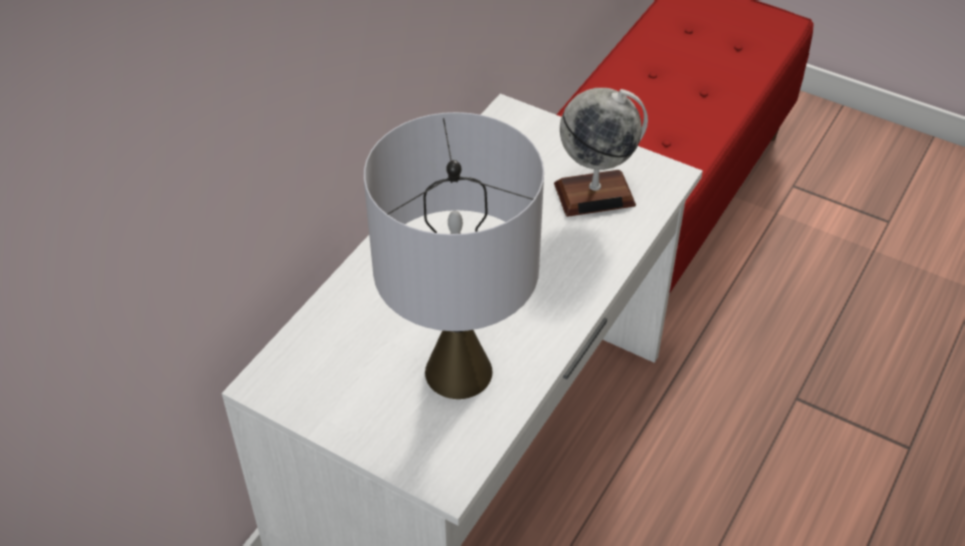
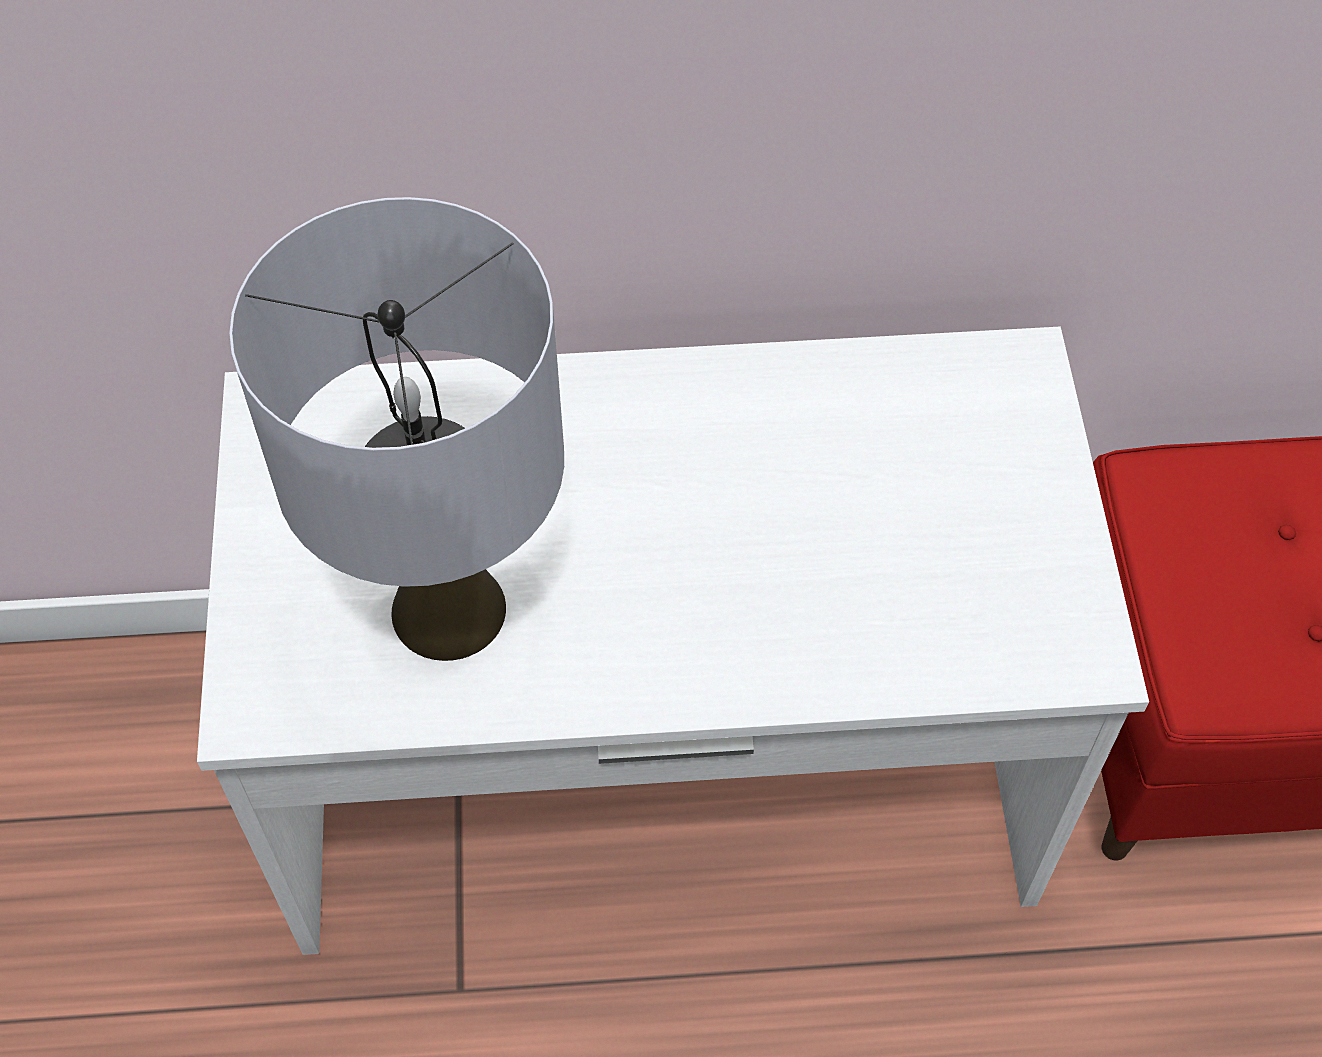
camera: 55 degrees right, 10 degrees up
(594, 194) = (949, 578): globe -> none

